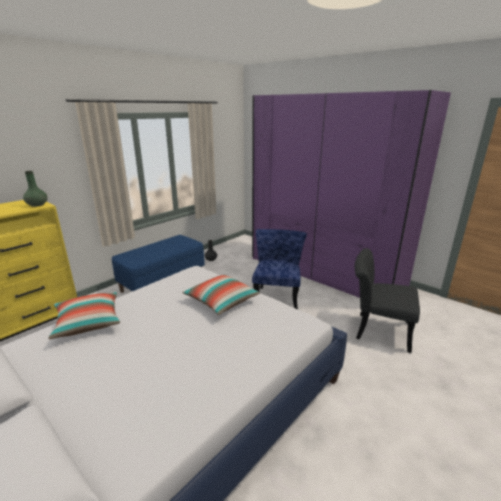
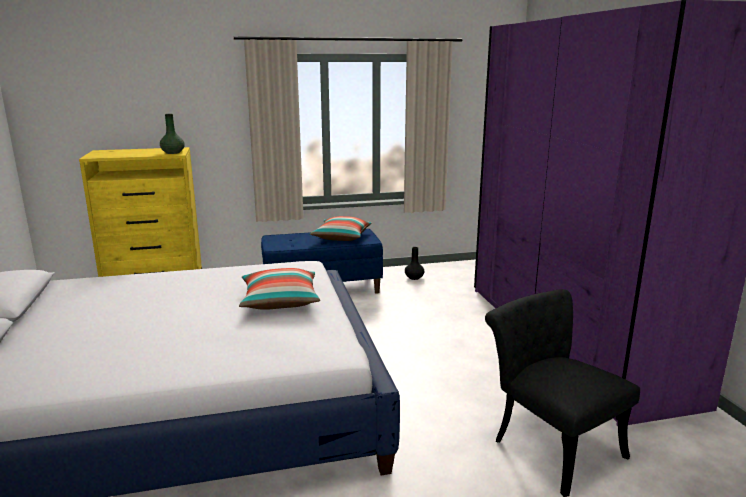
camera: 35 degrees right, 5 degrees down
(88, 322) = (139, 281): pillow -> pillow (341, 237)
(277, 297) = (445, 348): blue chair -> none

